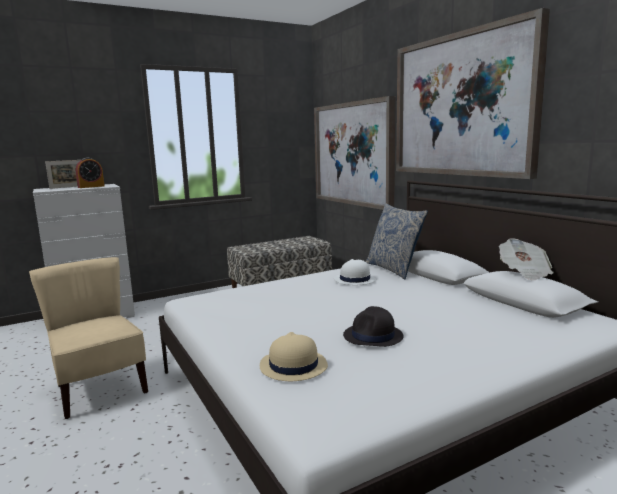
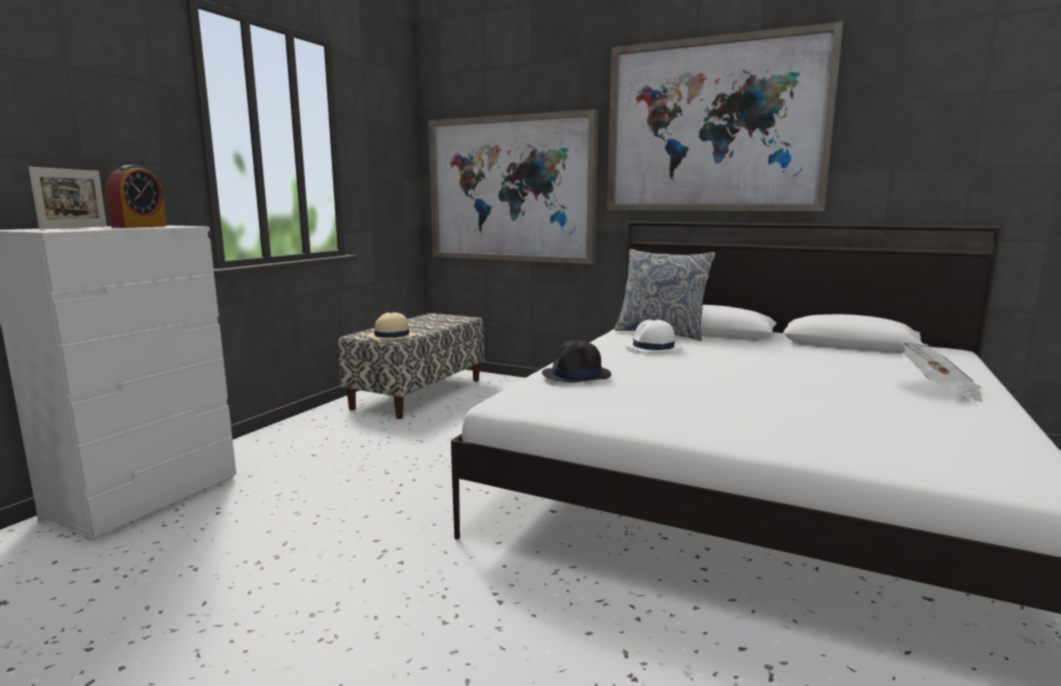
camera: 35 degrees left, 0 degrees up
(99, 390) = (388, 597): beige chair -> none
(293, 366) = (853, 437): beige hat -> beige hat (391, 336)
(373, 336) = (832, 394): black hat -> black hat (577, 375)
(524, 272) = (841, 313): newspaper -> newspaper (940, 392)

